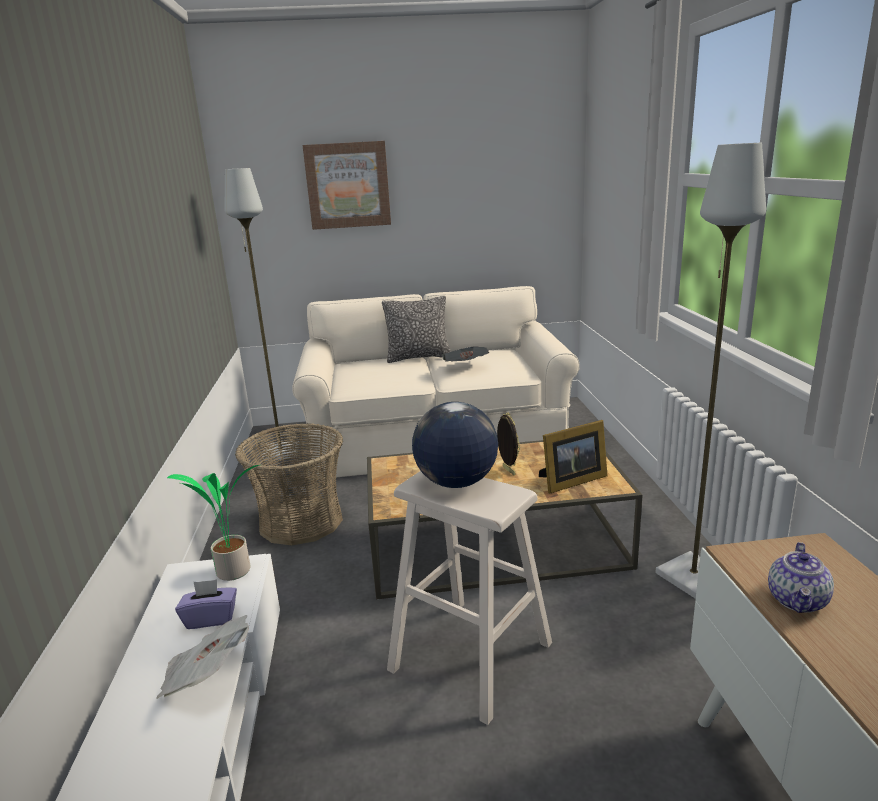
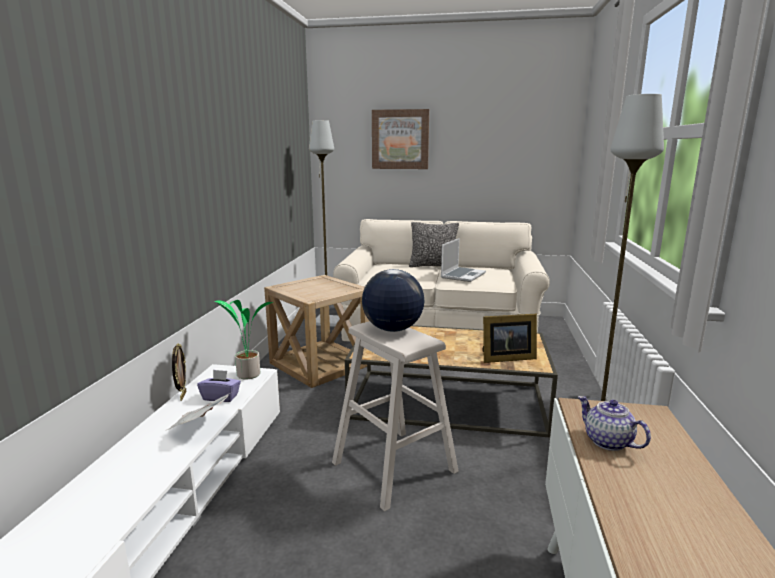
camera: 15 degrees right, 5 degrees down
(301, 521) = (320, 364): basket -> beige side table
(465, 367) = (463, 275): newspaper -> laptop
(508, 471) = (461, 345): picture frame -> picture frame (182, 395)
(798, 601) = (607, 441): teapot -> teapot turned 105 degrees clockwise

